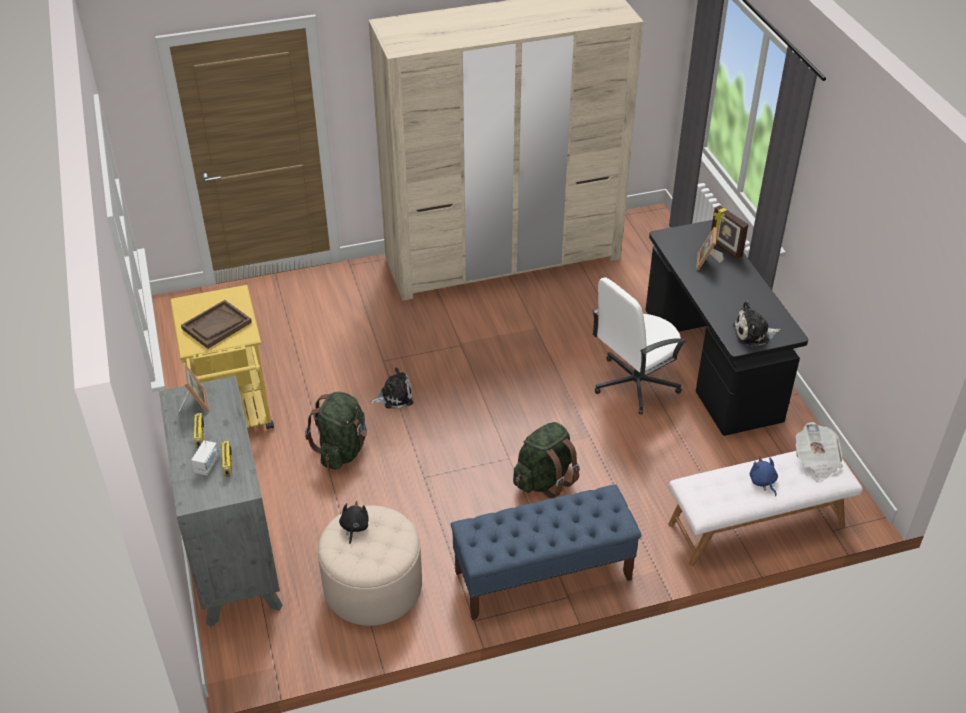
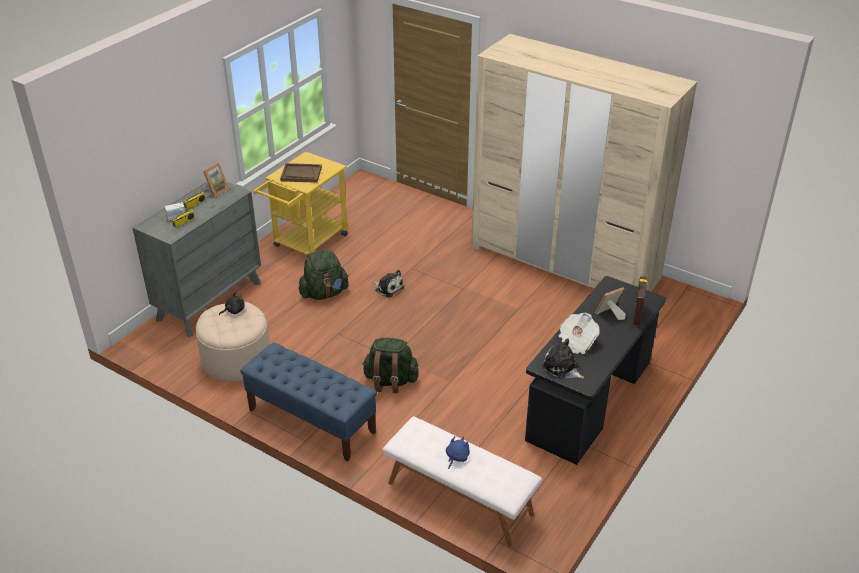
camera: 50 degrees right, 5 degrees down
(634, 384) = (523, 376): white office chair -> none
(816, 461) = (508, 475): newspaper -> newspaper (576, 342)

